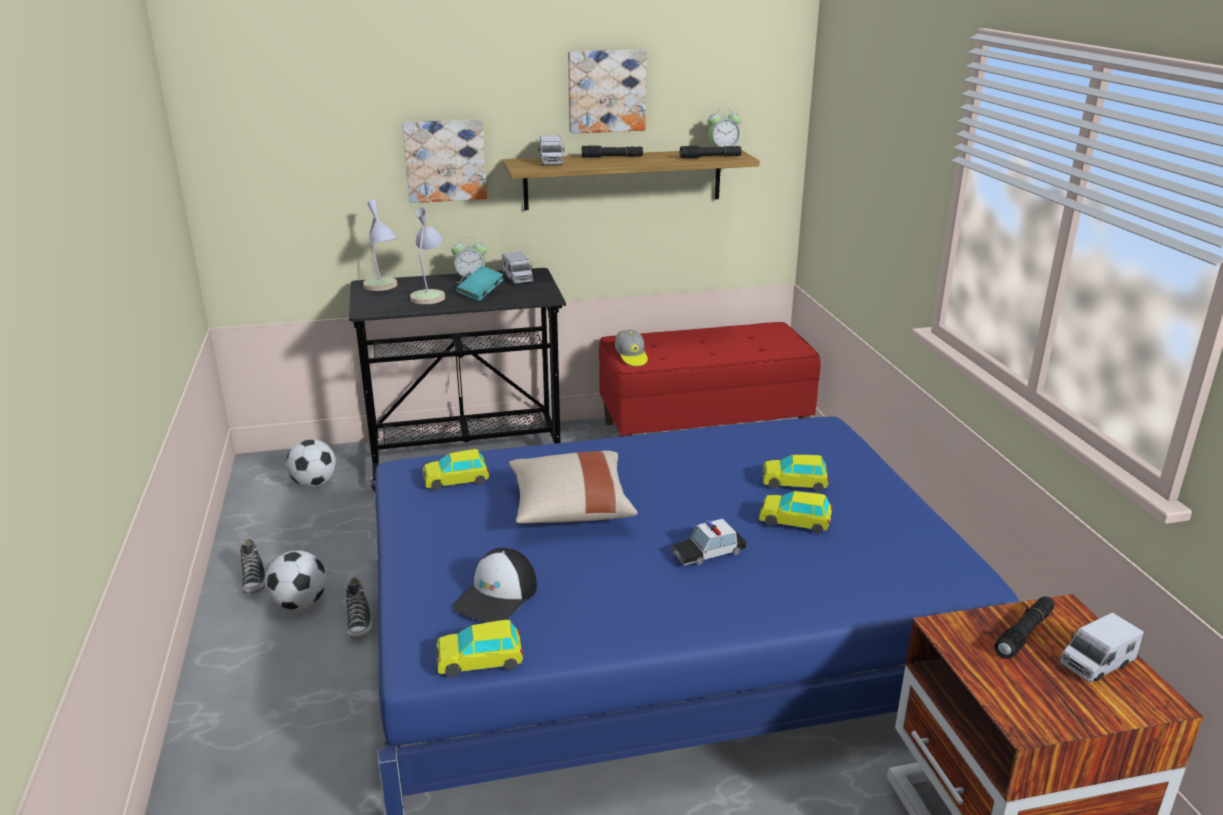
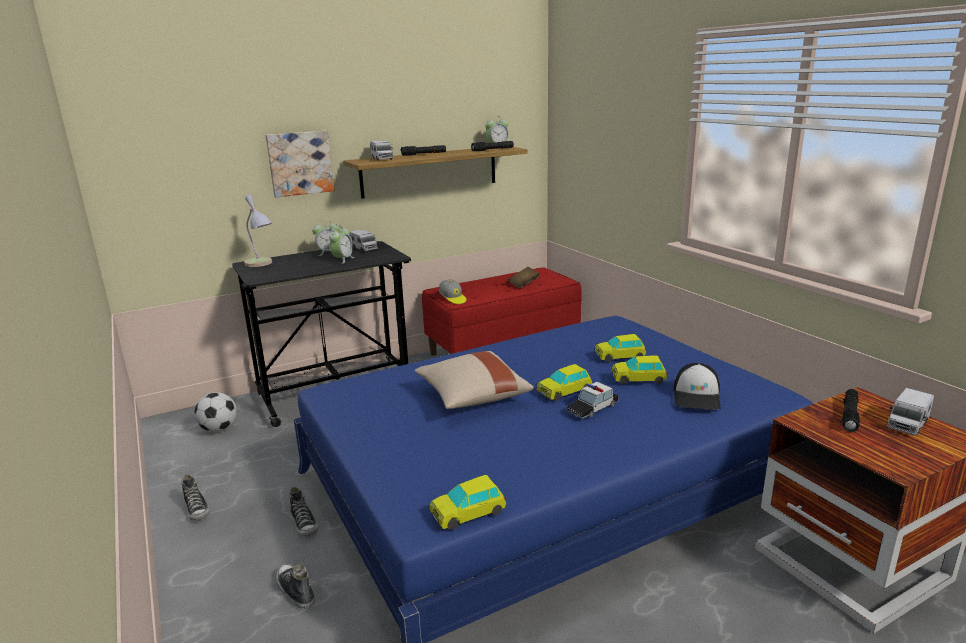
camera: 15 degrees left, 5 degrees down
(300, 603) = (245, 519): football -> none
(318, 700) = (295, 591): none -> shoe
(430, 295) = (303, 265): table lamp -> none
(456, 480) = (371, 392): toy car -> toy car (564, 391)
(481, 293) = (343, 260): turquoise book -> alarm clock
(497, 596) = (453, 465): cap -> cap (697, 396)
(606, 90) = (414, 107): picture -> none
(739, 346) = (524, 284): none -> brown book

